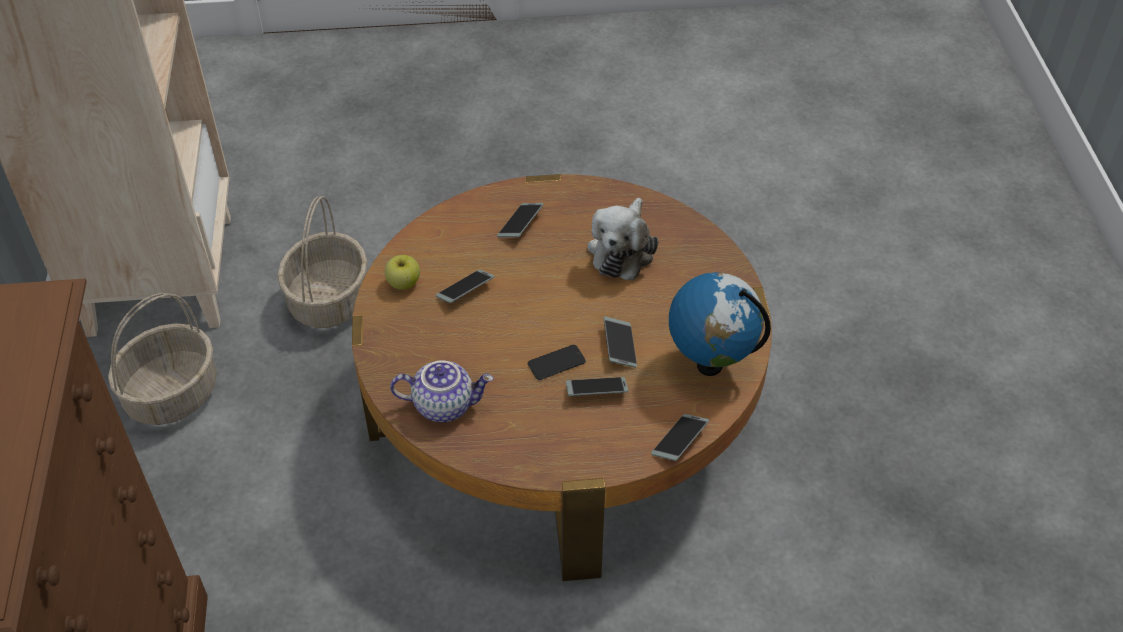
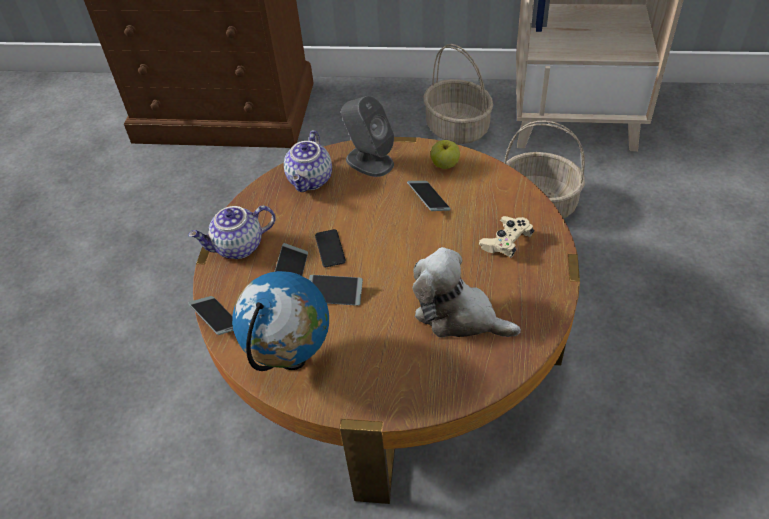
camera: 105 degrees right, 0 degrees up
(403, 353) = (369, 161): none -> grey speaker
(520, 224) = (506, 242): phone -> beige game controller
(572, 449) = (238, 247): none -> teapot

